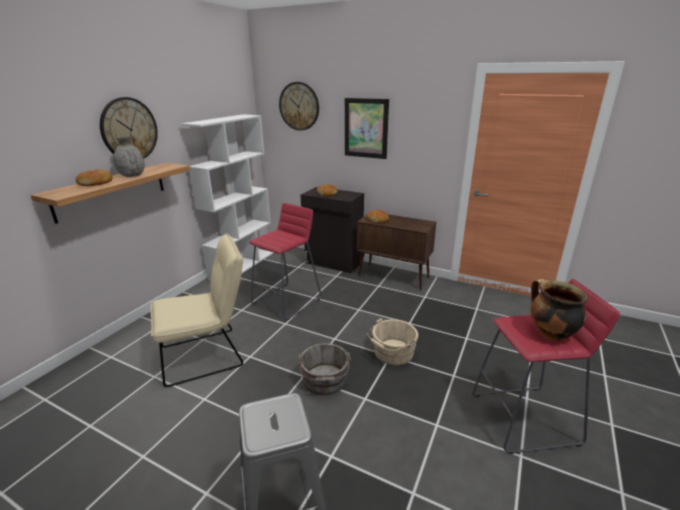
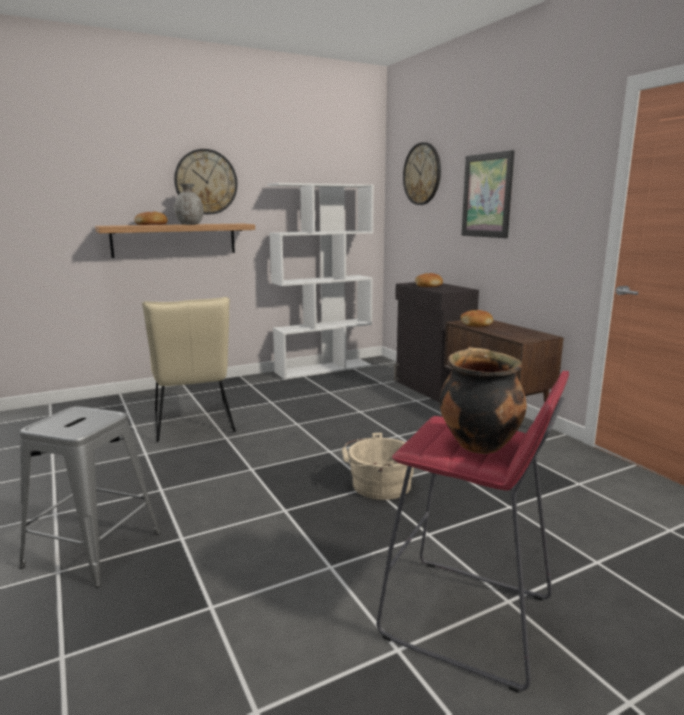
camera: 35 degrees right, 10 degrees down
(208, 355) = (194, 425): beige chair -> beige chair turned 60 degrees clockwise
(287, 301) = (327, 407): red stool -> none
(325, 382) = (265, 481): grey bucket -> none

